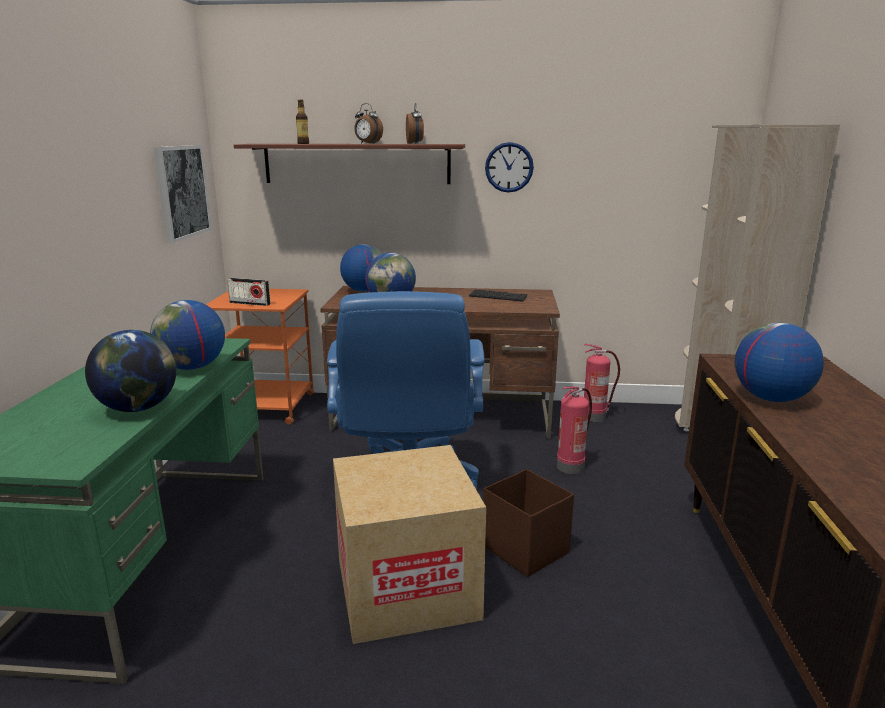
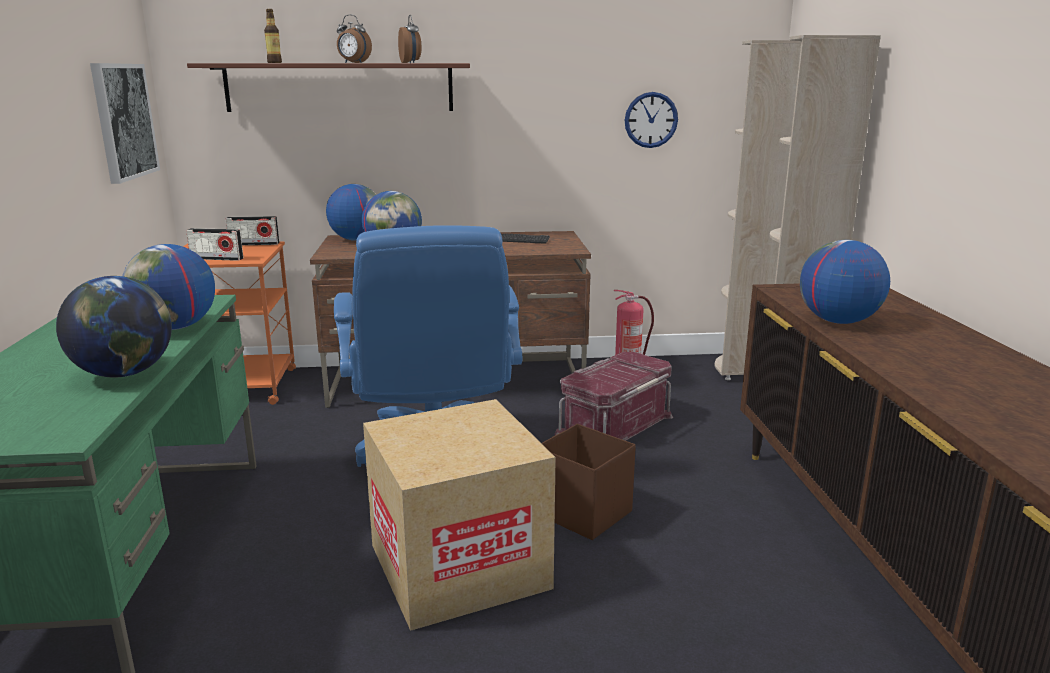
camera: 10 degrees left, 0 degrees up
(283, 291) = (254, 244): none -> radio
(509, 167) = (520, 91): wall clock -> wall clock (651, 120)
(571, 466) = (613, 424): fire extinguisher -> red storage box

